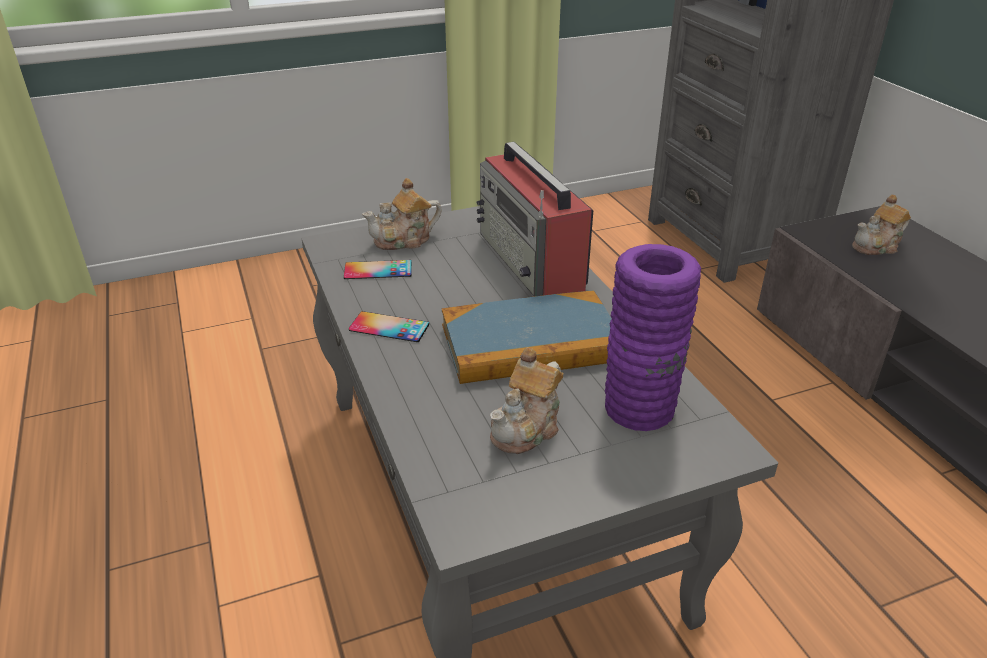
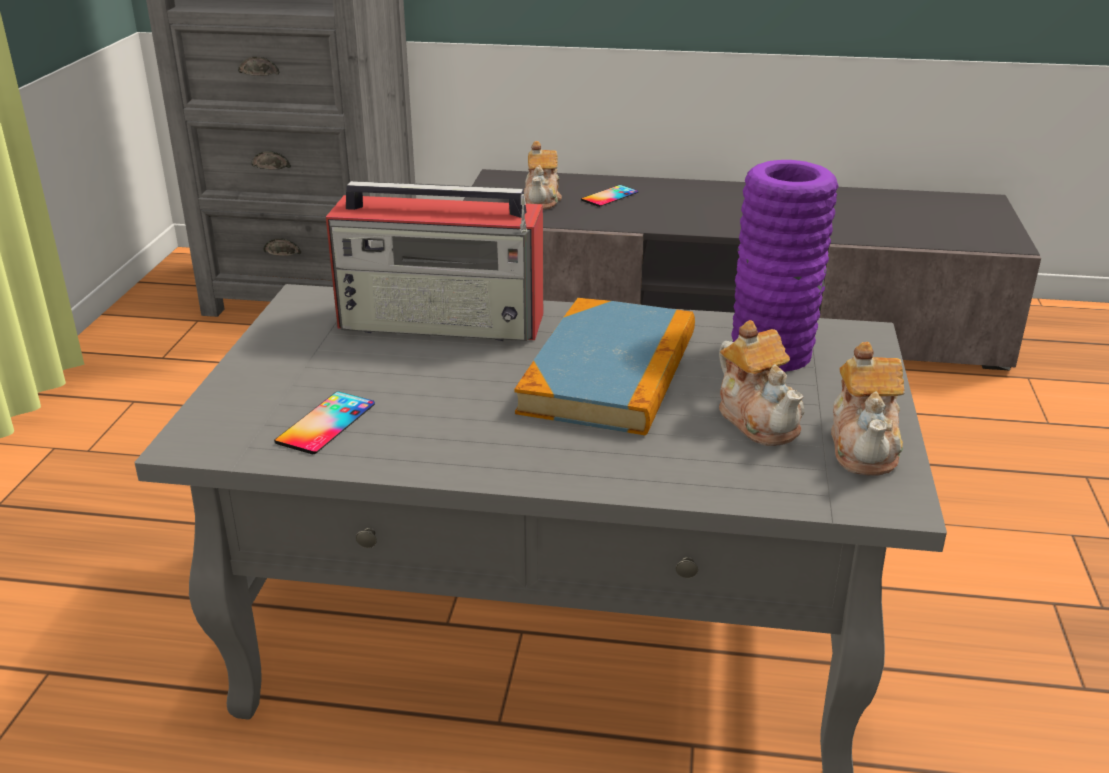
camera: 60 degrees left, 5 degrees down
(389, 327) = (478, 450): phone -> phone (609, 196)
(404, 240) = (273, 384): teapot -> teapot (865, 446)

